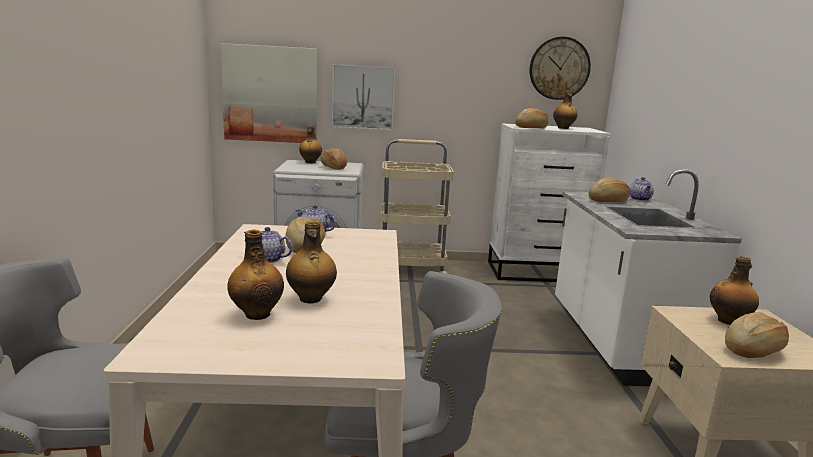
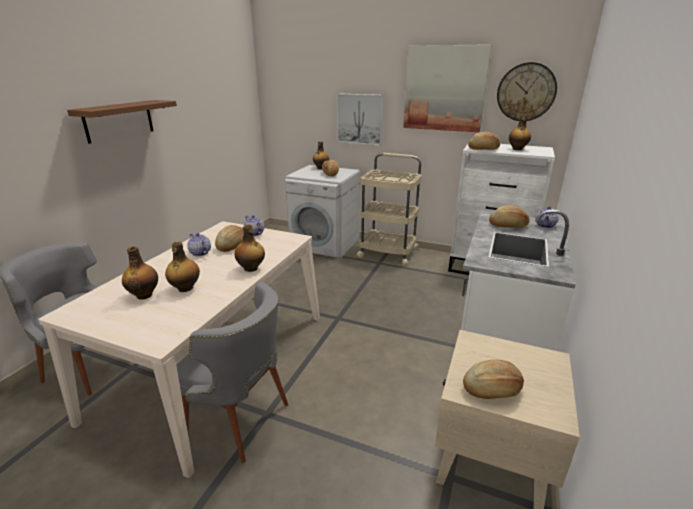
camera: 25 degrees right, 10 degrees up
(77, 65) = (119, 120): none -> brown shelf
(270, 94) = (297, 117): picture -> picture (444, 89)
(729, 321) = (511, 358): bottle -> bottle (251, 268)

